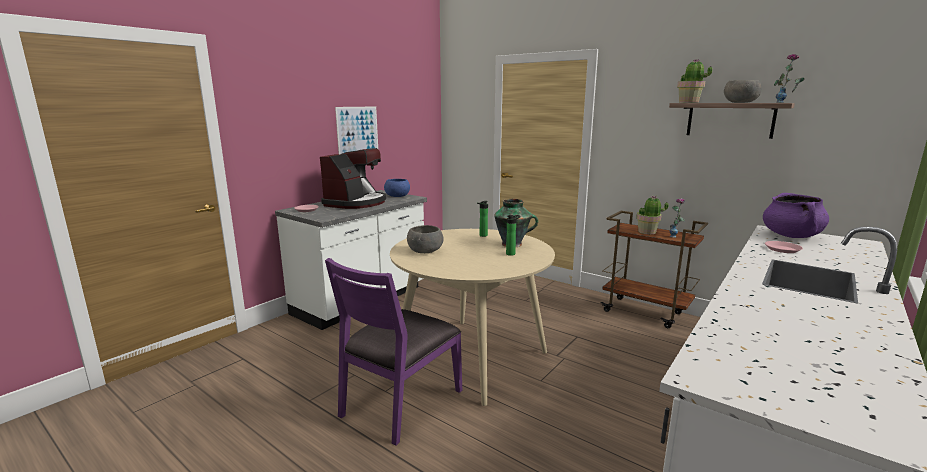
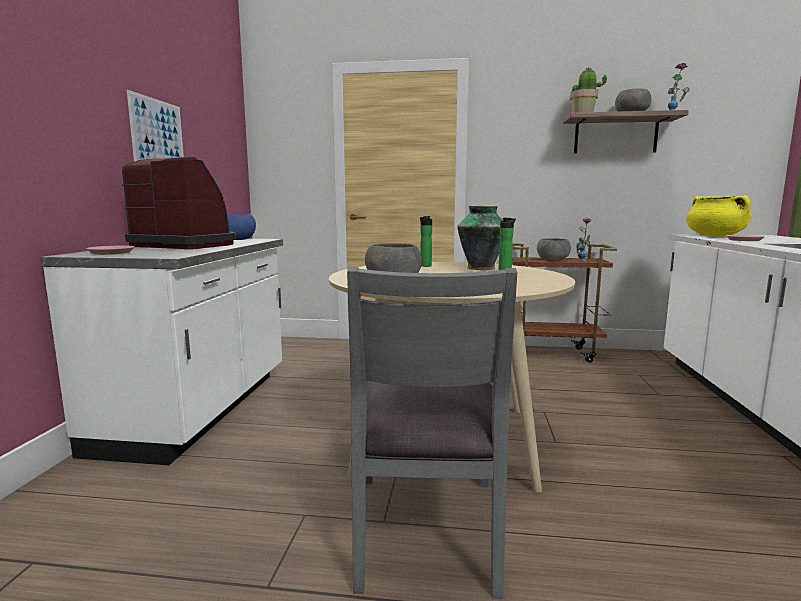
camera: 30 degrees left, 5 degrees down
(356, 203) = (187, 245): coffee machine -> coffee machine turned 60 degrees counterclockwise
(400, 402) = (426, 529): purple chair -> grey chair
(647, 232) = (552, 260): potted plant -> grey bowl
(791, 236) = (716, 236): purple cooking pot -> yellow cooking pot

